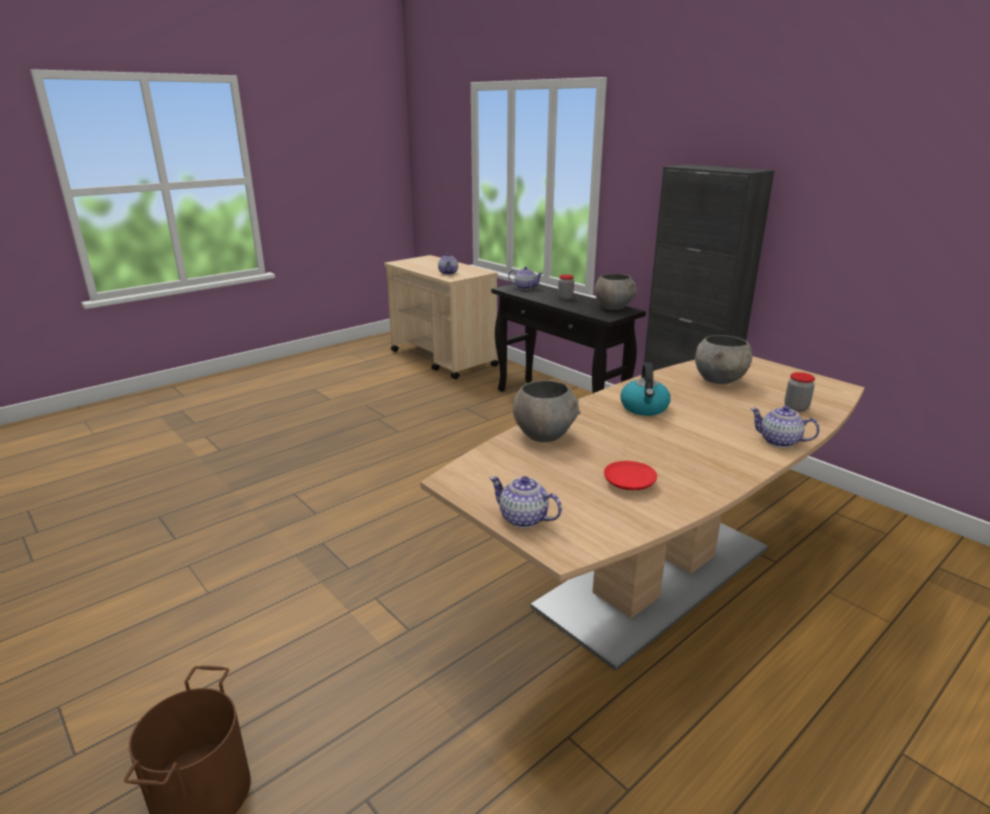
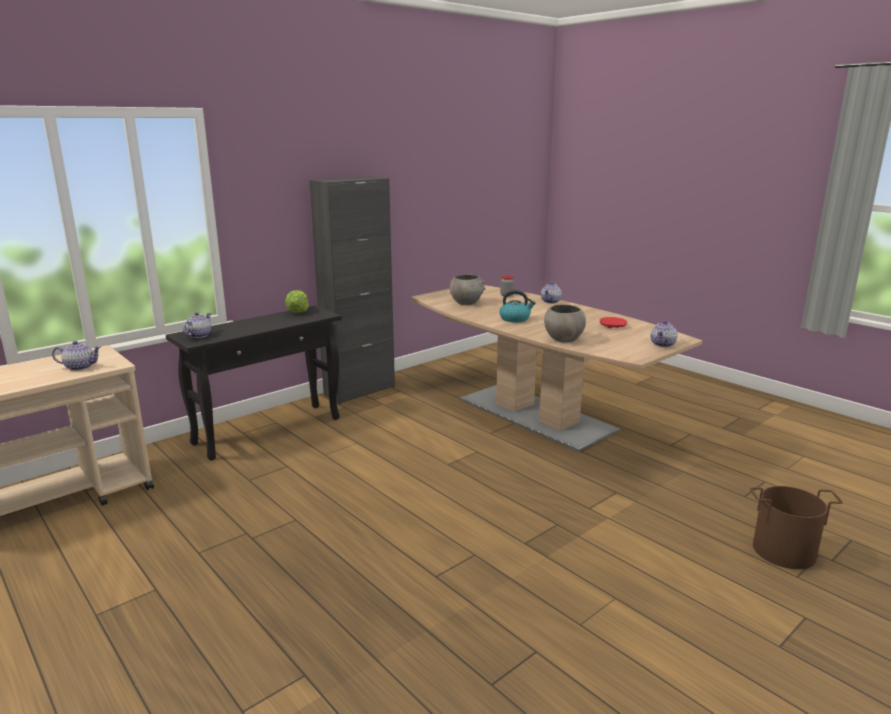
camera: 90 degrees left, 5 degrees down
(565, 298) = (254, 324): jar -> none
(613, 307) = (298, 312): grey bowl -> lettuce

